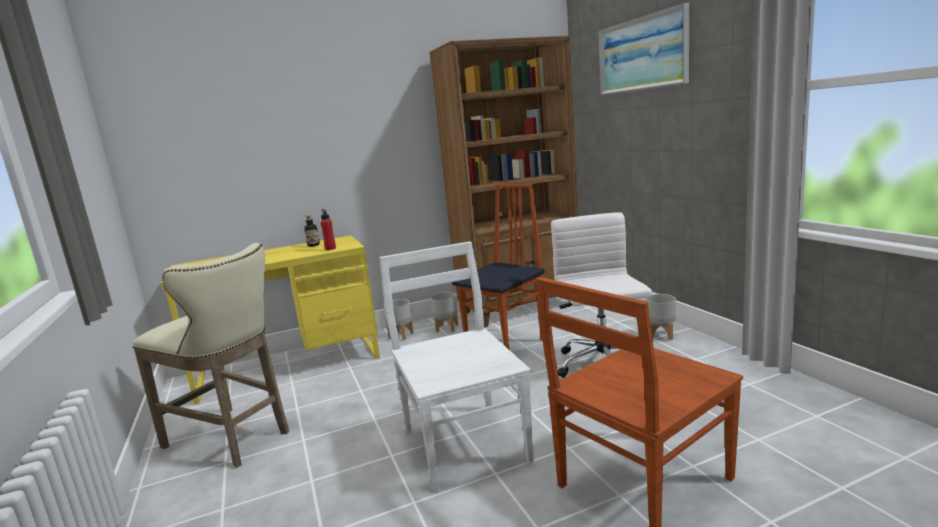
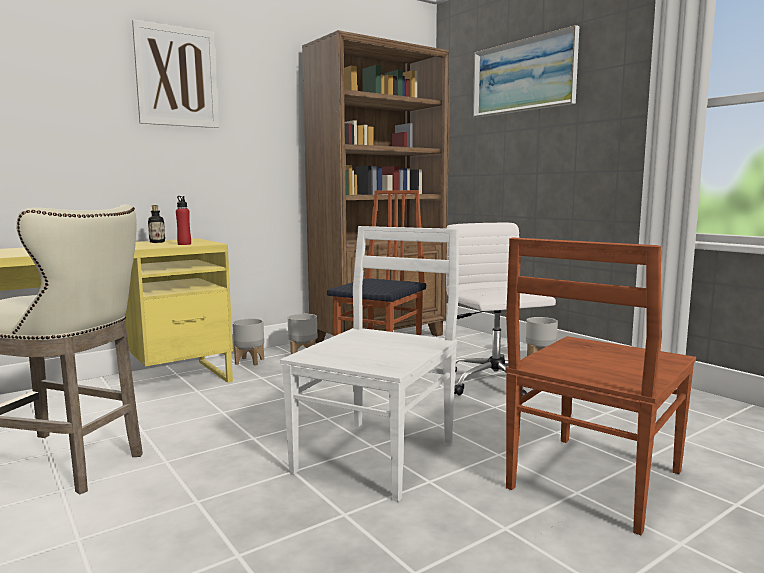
camera: 15 degrees left, 5 degrees down
(320, 101) = (177, 77): none -> picture
(464, 442) = (377, 455): white chair -> white chair turned 60 degrees clockwise

